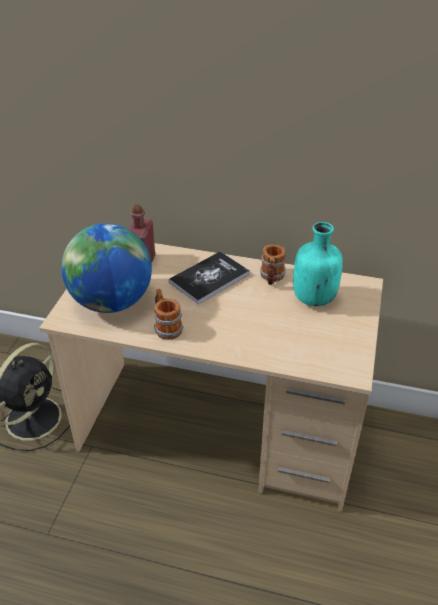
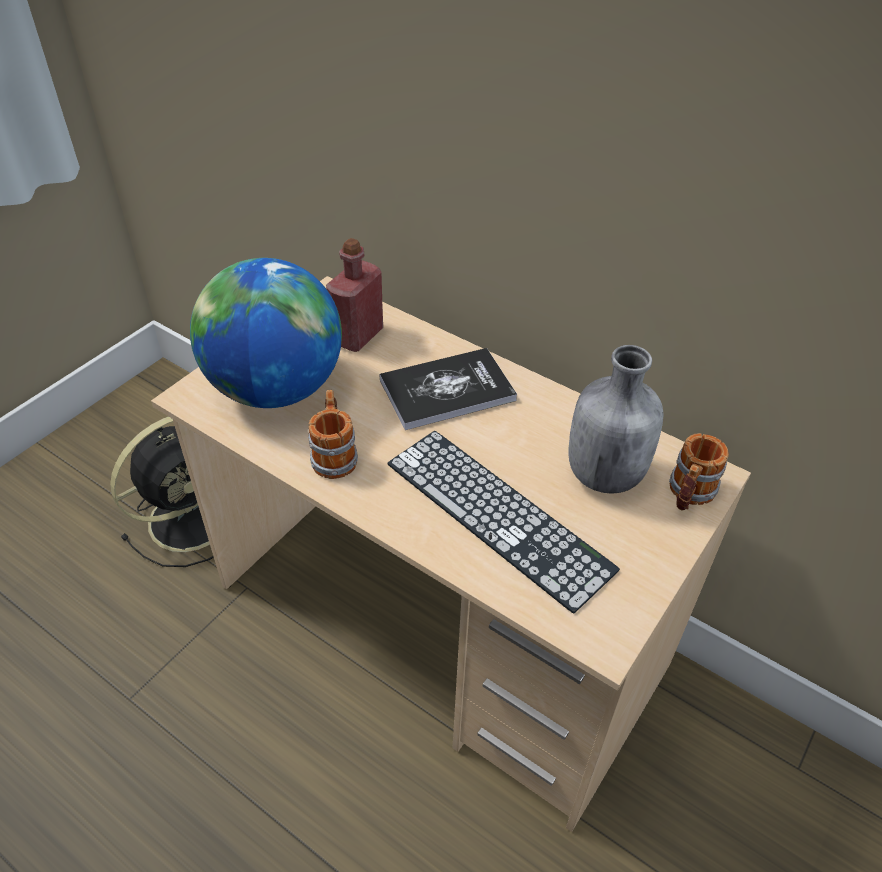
camera: 20 degrees right, 5 degrees up
(271, 278) = (550, 417): mug -> mug (688, 494)
(271, 332) = (497, 515): none -> keyboard
(313, 298) = (603, 473): turquoise bottle -> grey bottle

